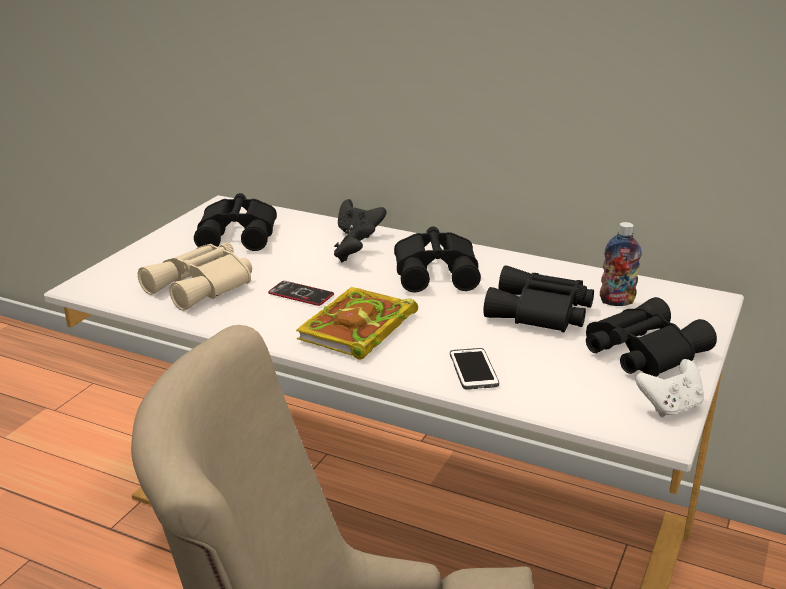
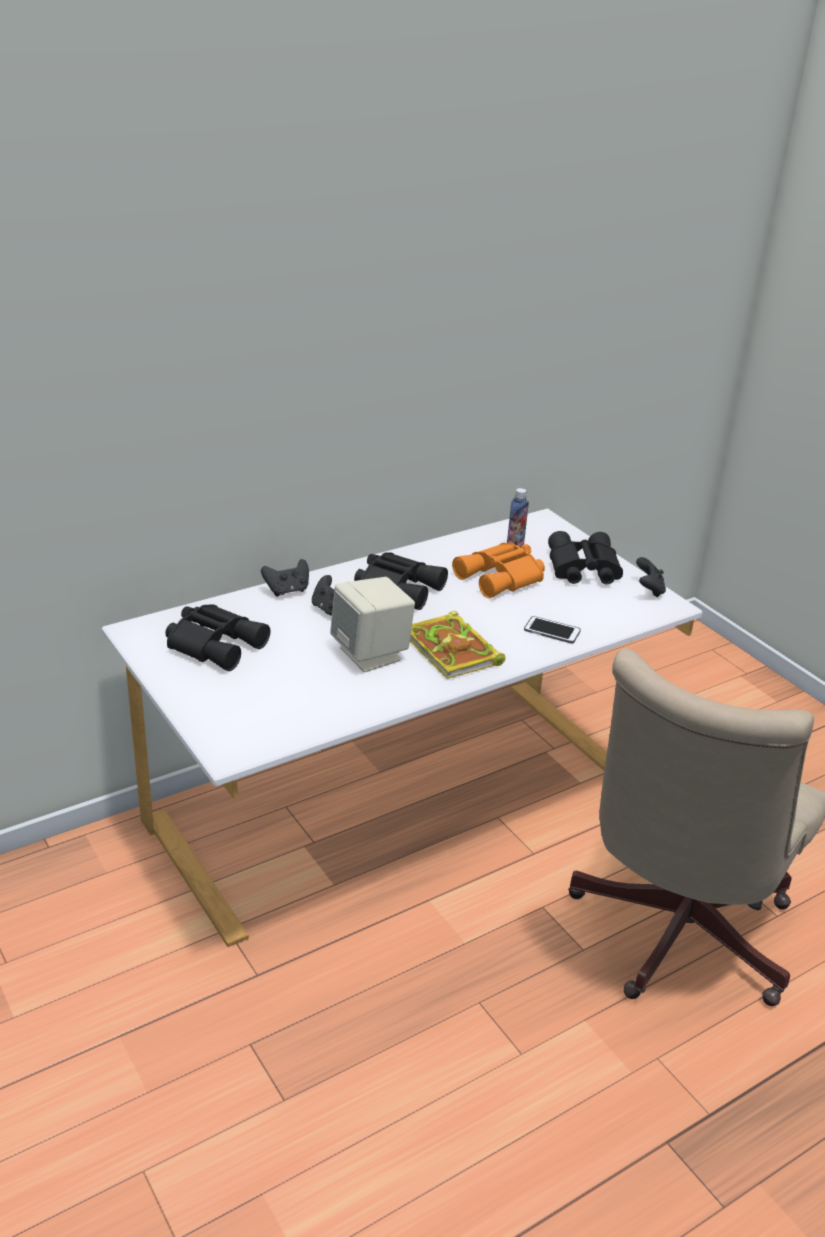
camera: 60 degrees left, 5 degrees up
(202, 286) = (303, 692): beige binoculars -> none
(301, 294) = (371, 654): phone -> beige speaker
(540, 313) = (502, 578): black binoculars -> orange binoculars
(670, 407) = (649, 590): white game controller -> black game controller

